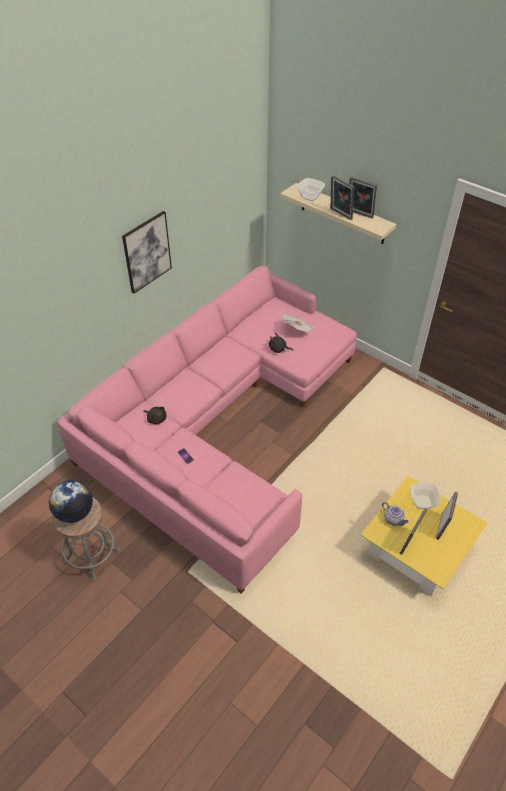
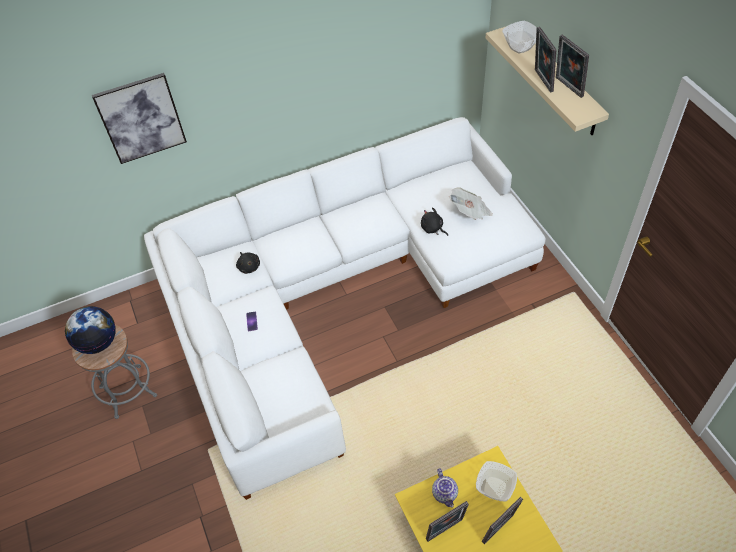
camera: 30 degrees right, 5 degrees up
(147, 252) = (283, 70): picture -> picture (141, 118)
(219, 423) = (337, 293): pink sofa -> white sofa

